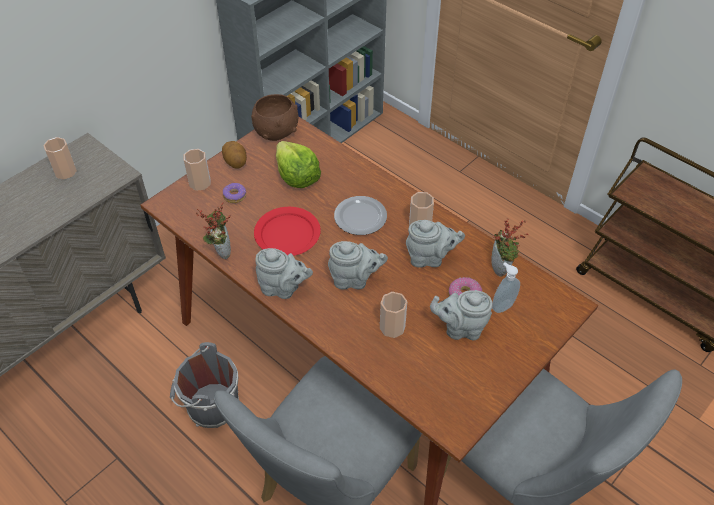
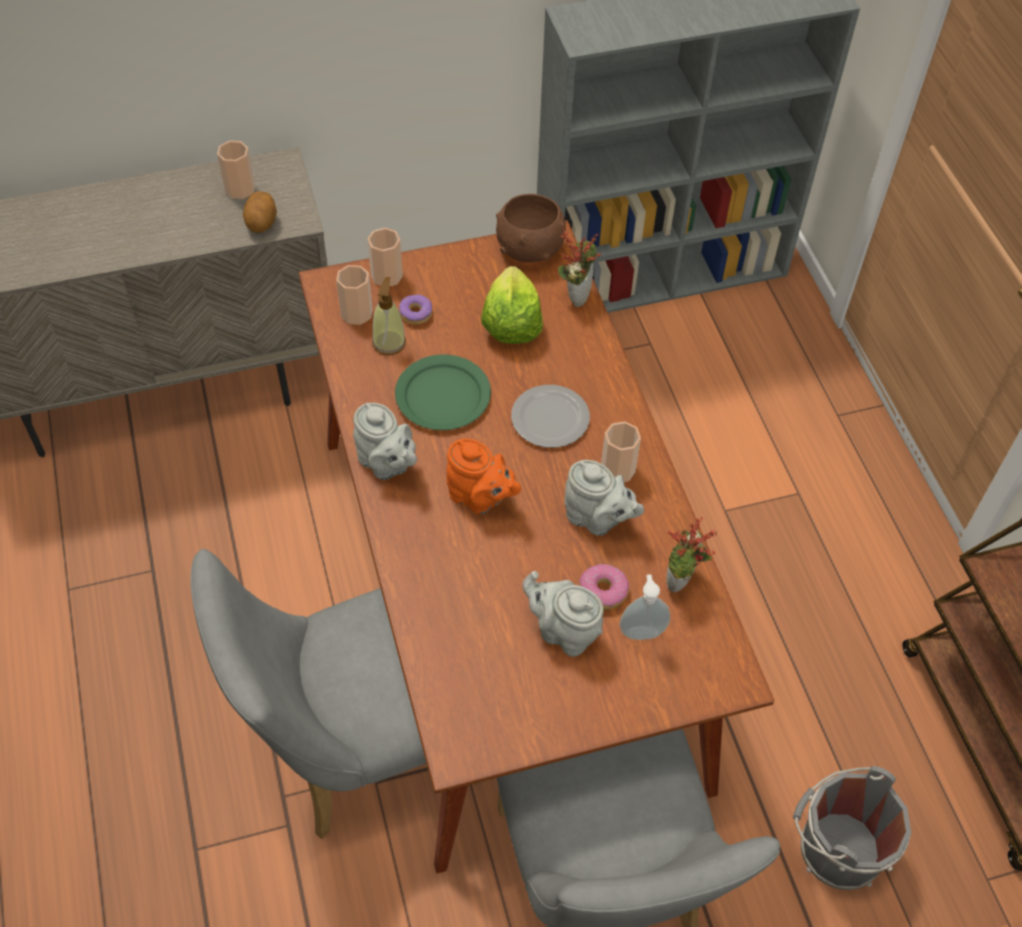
camera: 30 degrees right, 5 degrees up
(210, 406) = (292, 567): grey bucket -> grey bucket (836, 849)
(220, 251) = (348, 378): potted plant -> potted plant (576, 294)
(230, 219) = (389, 342): none -> soap dispenser
(236, 162) = (449, 268): potato -> potato (262, 223)
(287, 234) = (442, 396): red plate -> green plate
(354, 280) = (480, 498): grey teapot -> orange teapot
(392, 327) = (480, 583): cup -> cup (356, 313)

